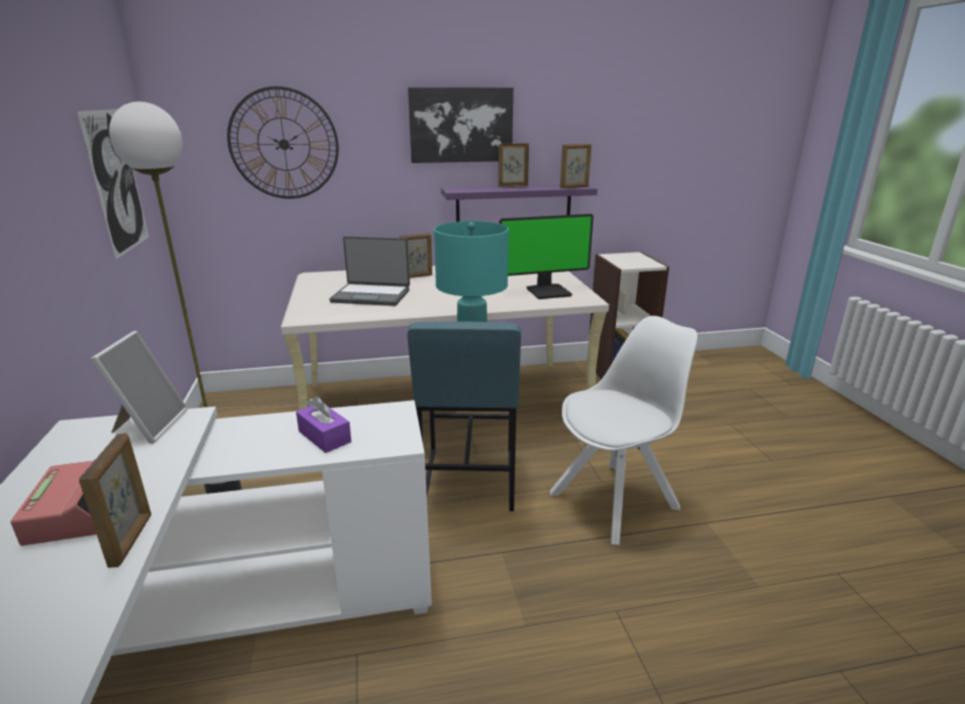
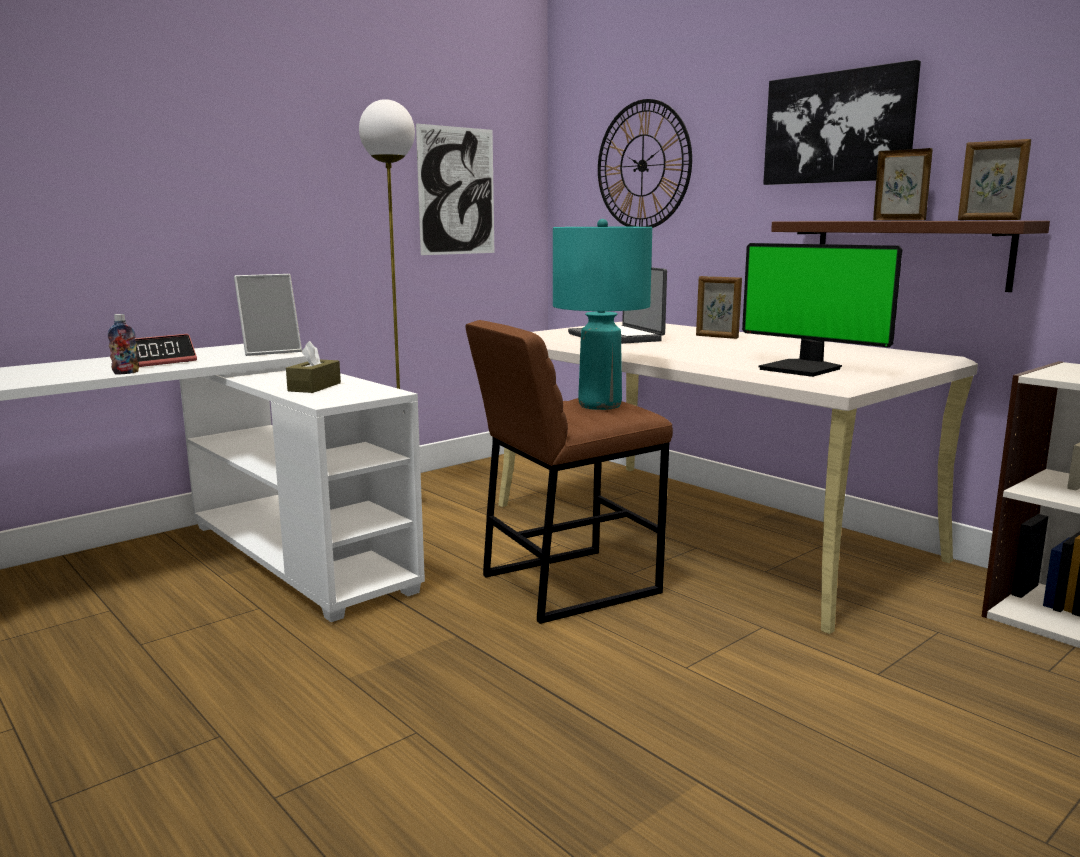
camera: 60 degrees right, 10 degrees down
(132, 539) = (126, 373): picture frame -> bottle
(324, 436) = (314, 387): purple tissue box -> brown tissue box
(469, 481) = (566, 585): blue stool -> brown stool
(514, 204) = (910, 254): purple shelf -> brown shelf
(616, 500) = (653, 688): white chair -> none

